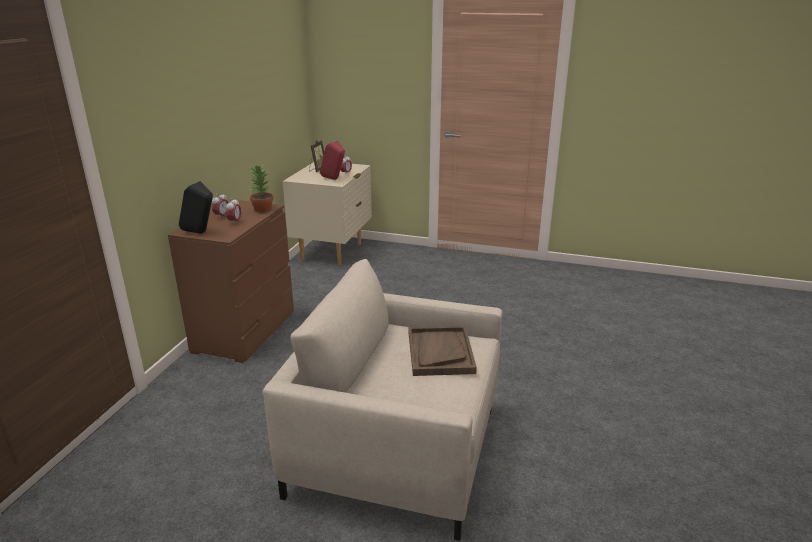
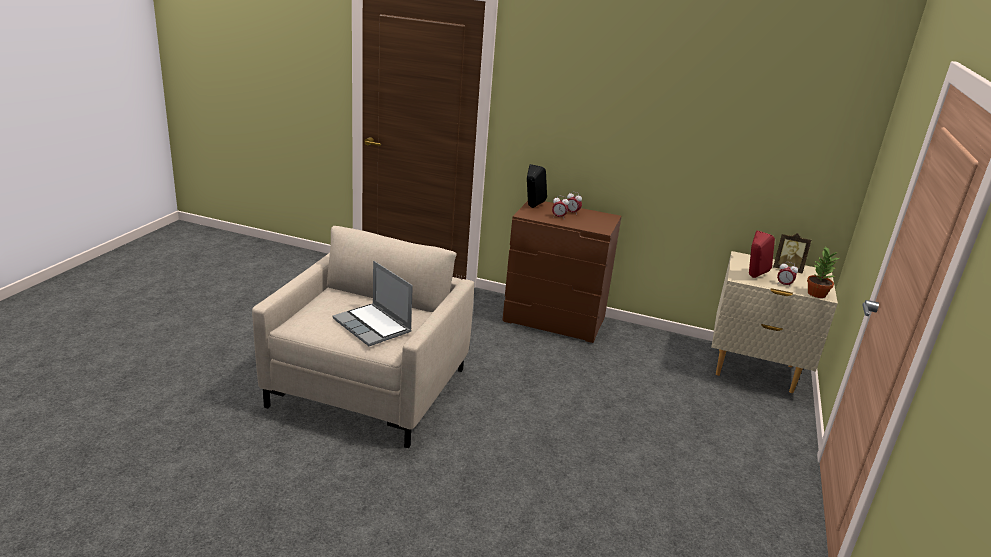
camera: 90 degrees right, 0 degrees up
(262, 209) = (593, 227): potted plant -> potted plant (816, 293)
(440, 352) = (373, 326): brown tray -> laptop

